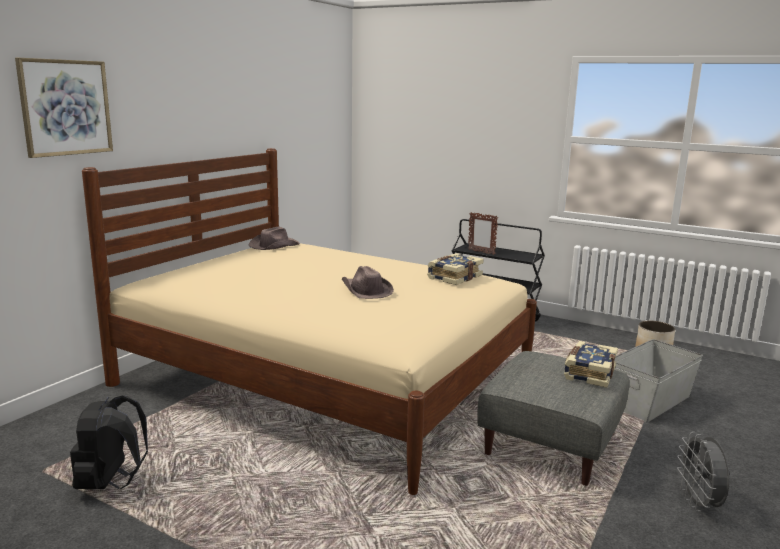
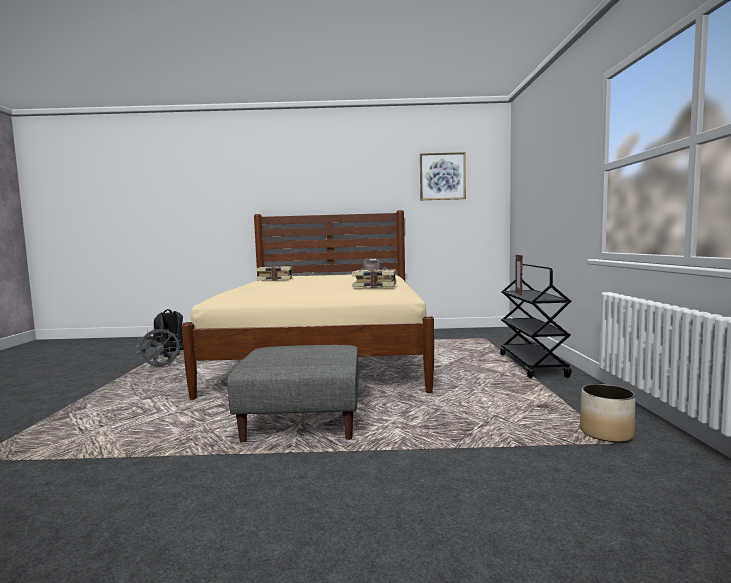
camera: 60 degrees right, 10 degrees down
(66, 107) = (251, 184): picture -> picture (442, 176)
(366, 290) = (305, 283): brown hat -> none
(588, 373) = (321, 359): book -> book (275, 279)
(650, 401) = (460, 447): grey storage box -> none
(699, 504) = (243, 495): grey fan -> grey fan (161, 367)

